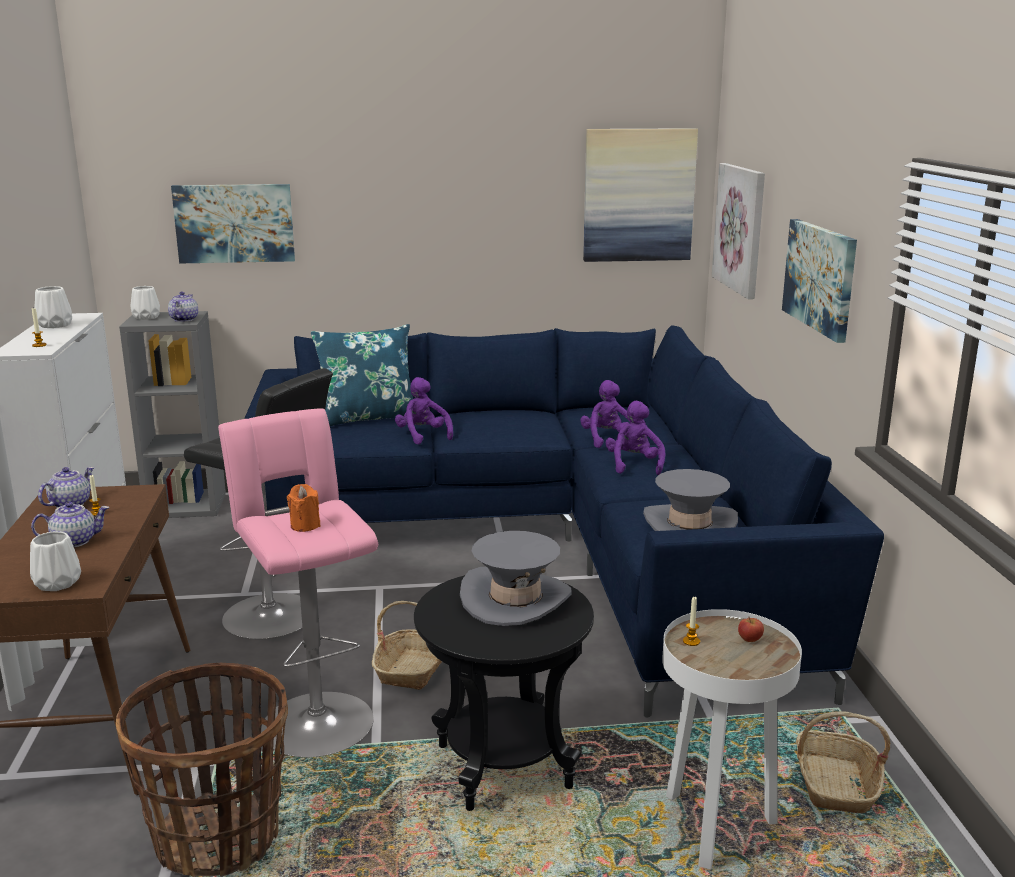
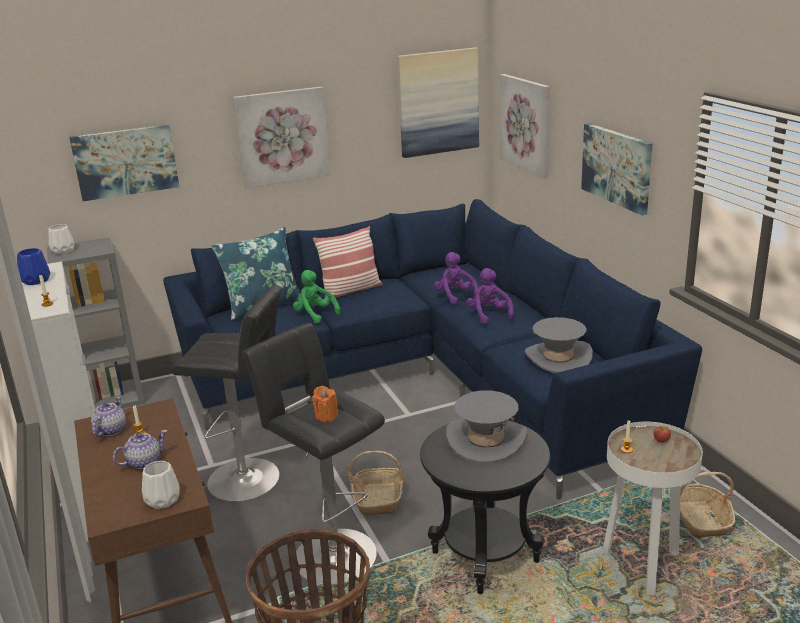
camera: 15 degrees left, 5 degrees up
(56, 325) = (36, 280): white vase -> blue vase
(184, 319) = (98, 249): teapot -> none
(314, 719) = (330, 553): pink stool -> black stool
(423, 436) = (315, 314): purple plush toy -> green plush toy
(428, 215) = (282, 136): none -> picture
(482, 416) = (350, 290): none -> pillow

